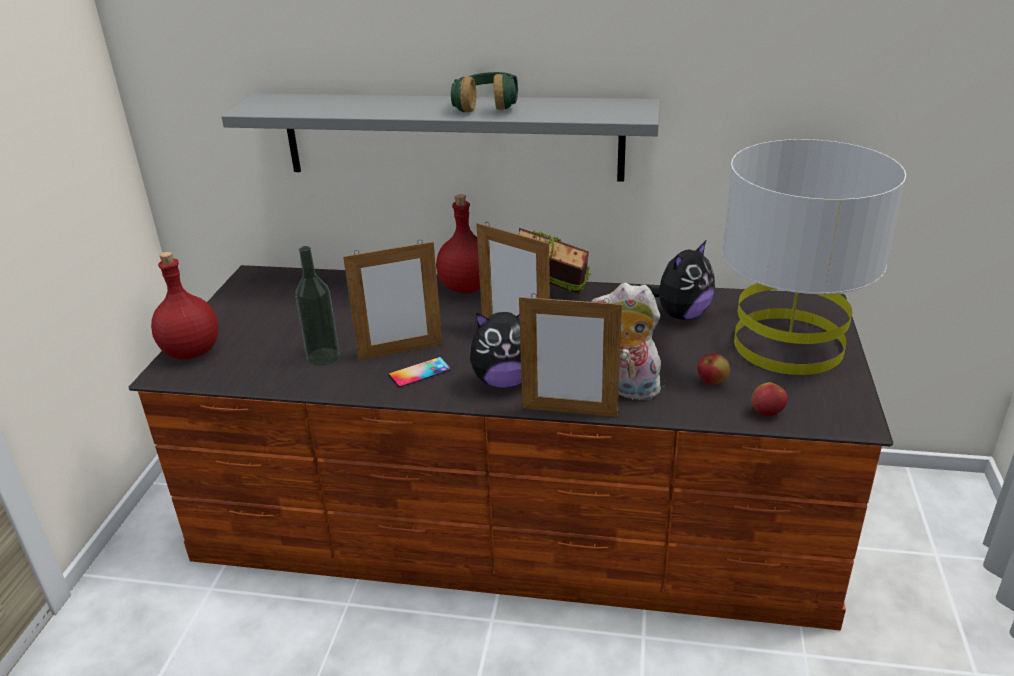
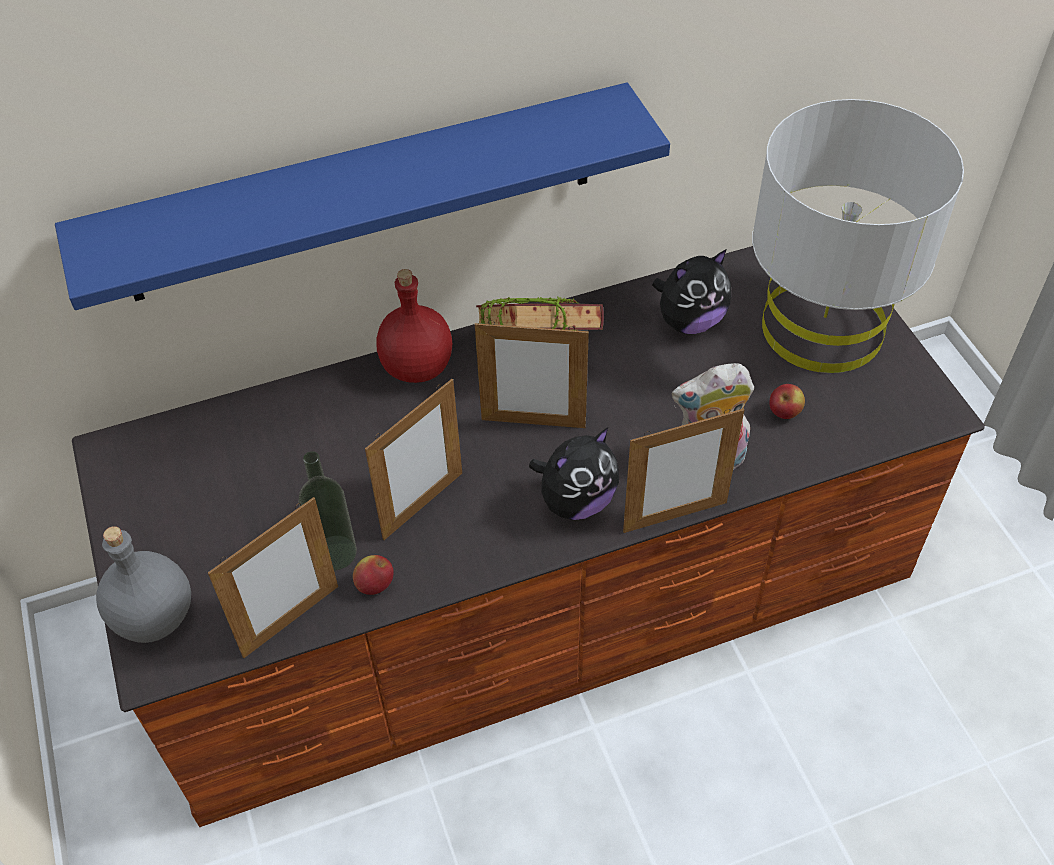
camera: 30 degrees left, 20 degrees up
(192, 351) = (154, 616): red bottle -> grey bottle
(262, 379) = (291, 621): none -> picture frame
(420, 372) = (472, 528): phone -> none
(451, 136) = (362, 194): grey shelf -> blue shelf
(487, 105) = (430, 159): headphones -> none
(681, 314) = (689, 321): plush toy -> plush toy turned 45 degrees clockwise
(767, 412) = (859, 434): apple -> apple (375, 585)

